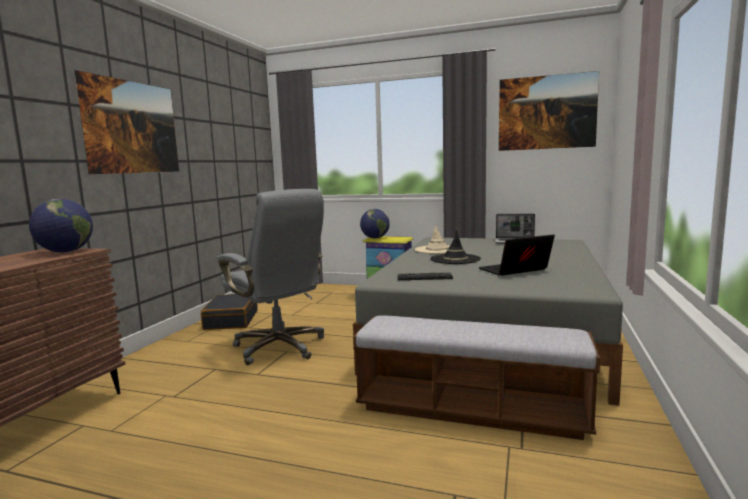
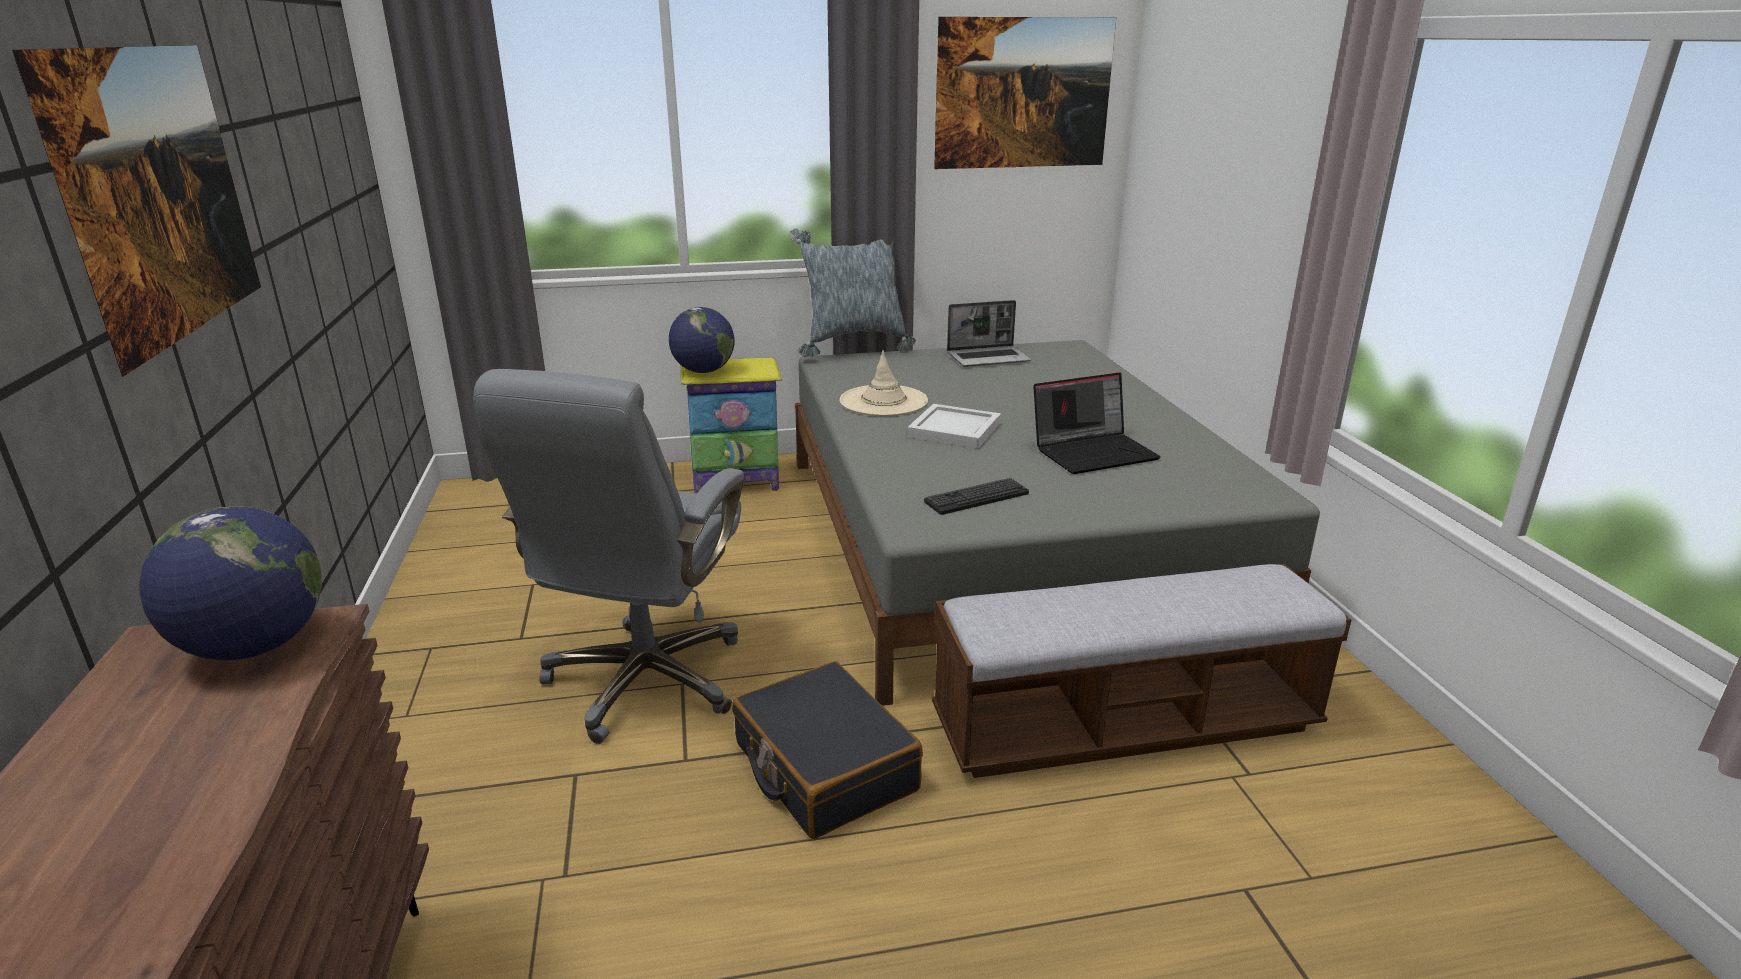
camera: 30 degrees left, 15 degrees up
(231, 320) = (448, 626): black suitcase -> black suitcase (824, 767)
(277, 346) = (648, 676): grey office chair -> grey office chair turned 90 degrees clockwise
(450, 237) = (851, 351): none -> pillow
(455, 259) = (956, 429): black hat -> white tray
(514, 270) = (1094, 452): laptop -> laptop turned 150 degrees counterclockwise

